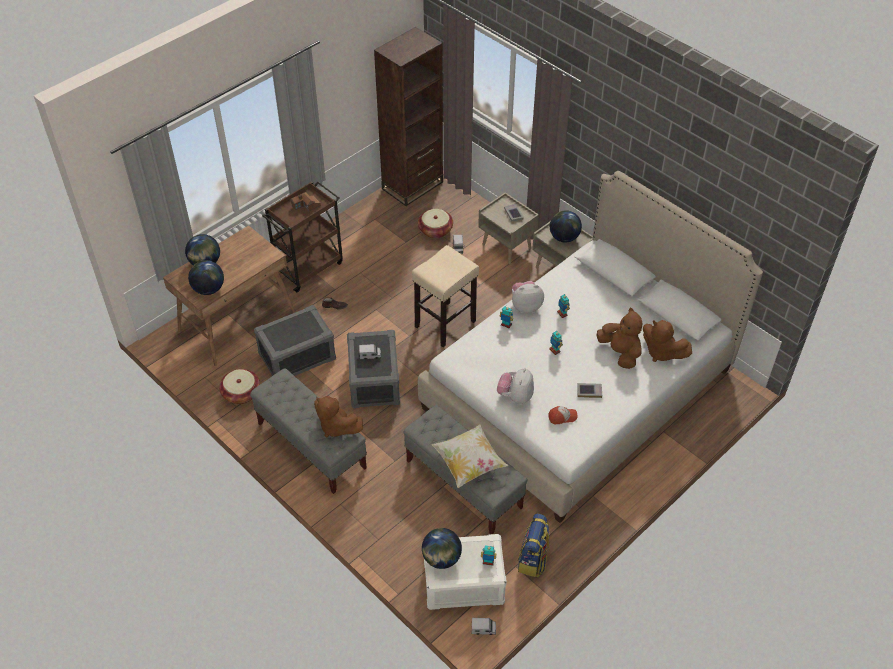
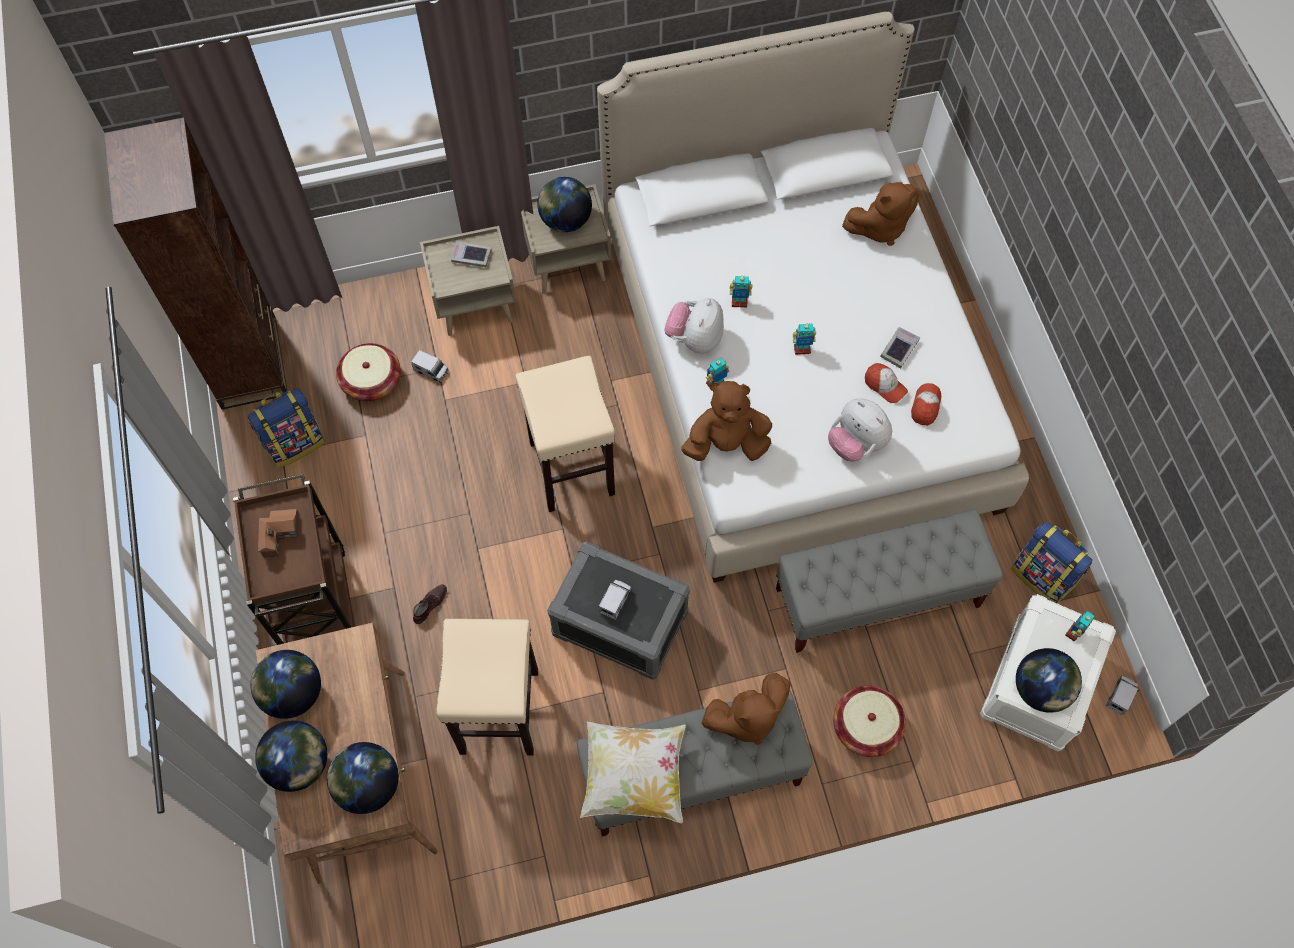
camera: 60 degrees left, 15 degrees up
(236, 246) = (293, 693): none -> globe
(241, 393) = (521, 835): basket -> basket (866, 727)
(297, 357) = (499, 713): grey storage box -> beige stool
(383, 220) = (295, 443): none -> backpack
(469, 463) = (915, 568): pillow -> pillow (634, 777)
(561, 394) = (884, 386): none -> cap
(620, 353) = (852, 274): brown plush toy -> brown plush toy (726, 444)

